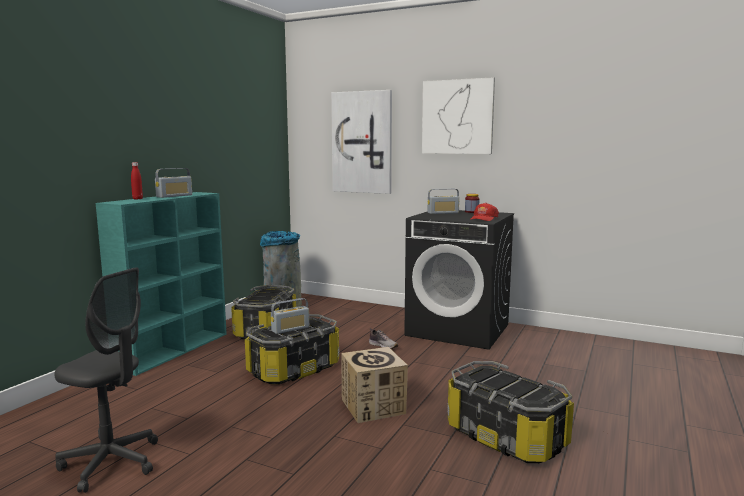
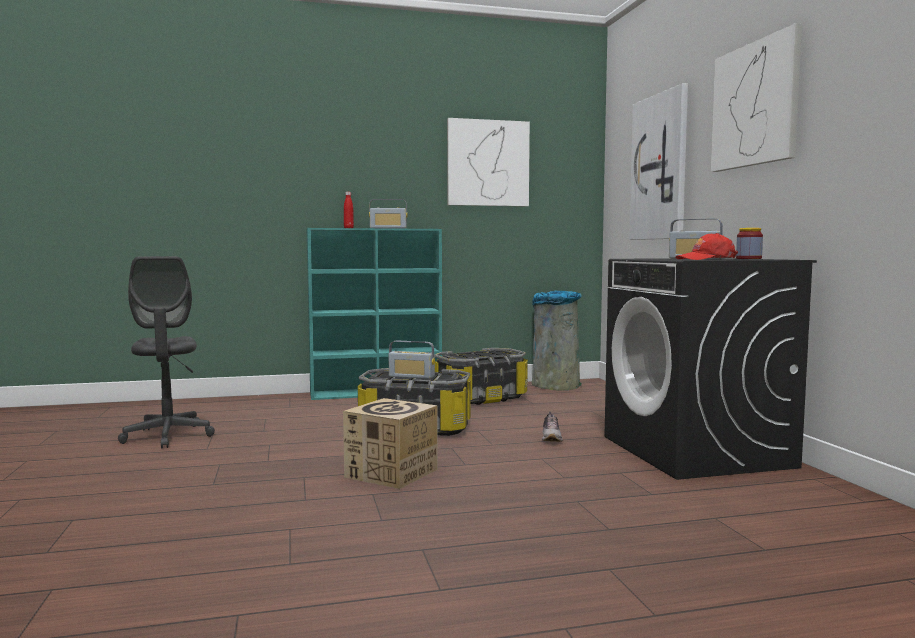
camera: 50 degrees right, 5 degrees down
(225, 130) = (487, 163): none -> picture
(506, 437) = (426, 546): storage box -> none

